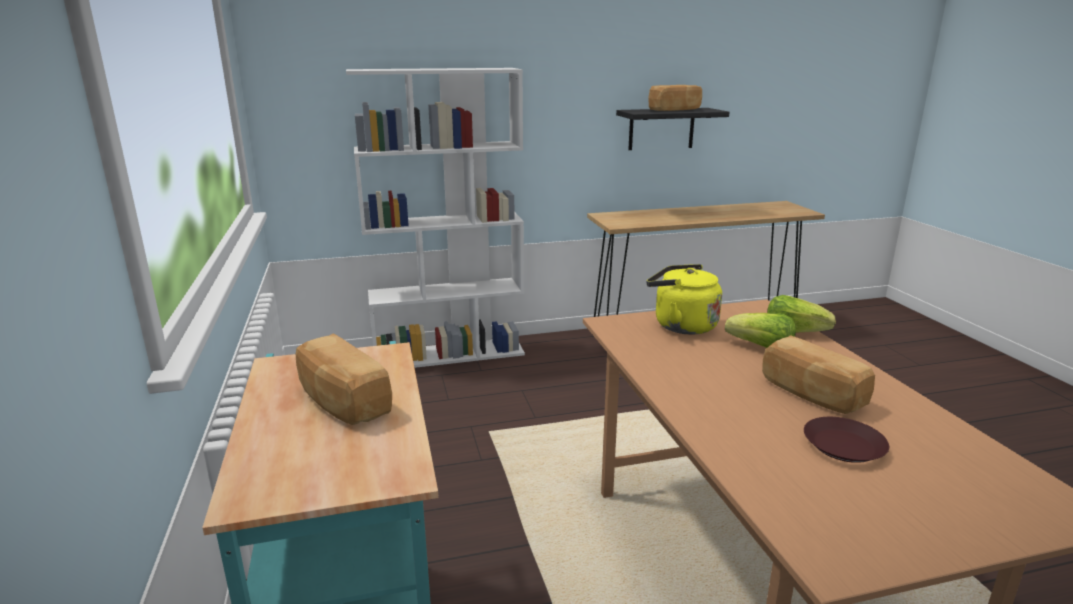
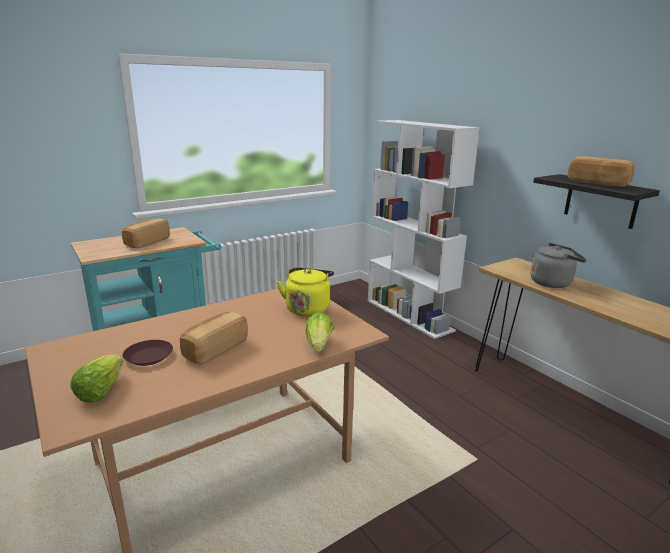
camera: 70 degrees right, 0 degrees up
(668, 217) = (553, 282): none -> grey kettle
(761, 348) = (282, 334): lettuce -> lettuce (101, 391)

